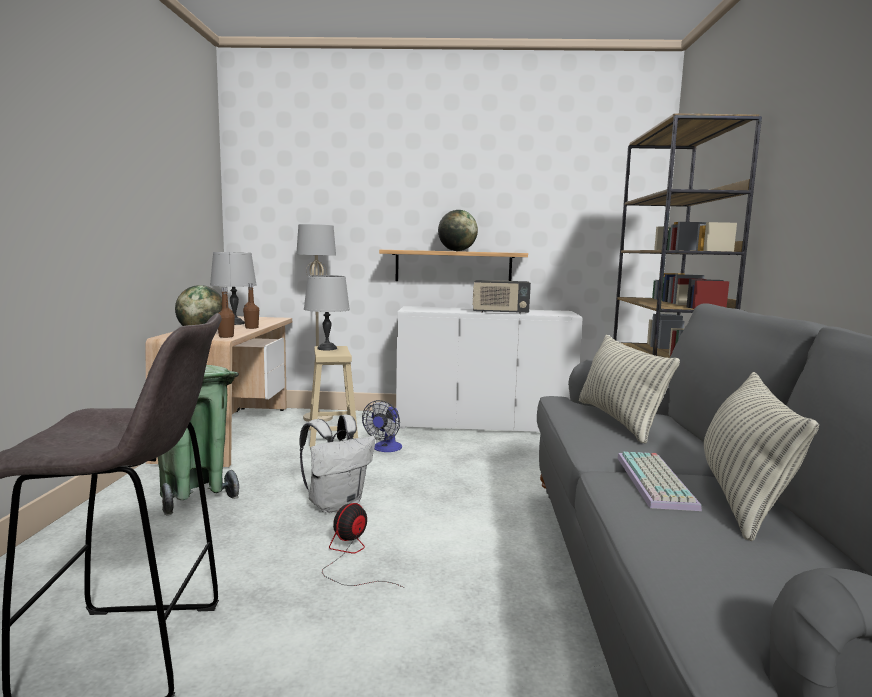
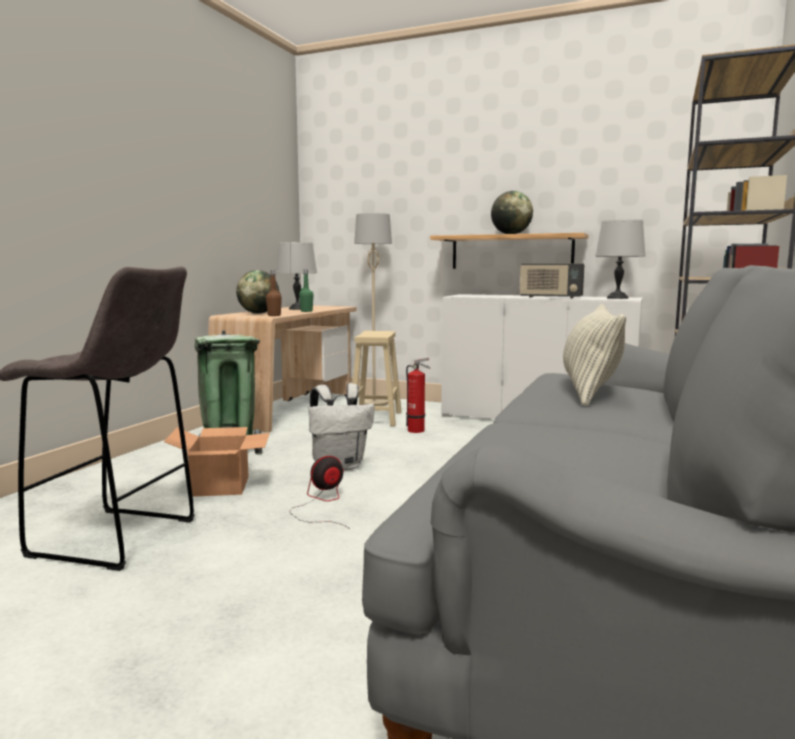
camera: 20 degrees right, 0 degrees up
(217, 550) = (220, 486): none -> cardboard box
(251, 328) = (306, 311): brown bottle -> green bottle
(327, 348) = (373, 332): grey table lamp -> grey table lamp (617, 298)
(385, 449) = (418, 431): fan -> fire extinguisher
(657, 482) = (548, 429): keyboard -> none
(742, 496) = (628, 446): pillow -> none

